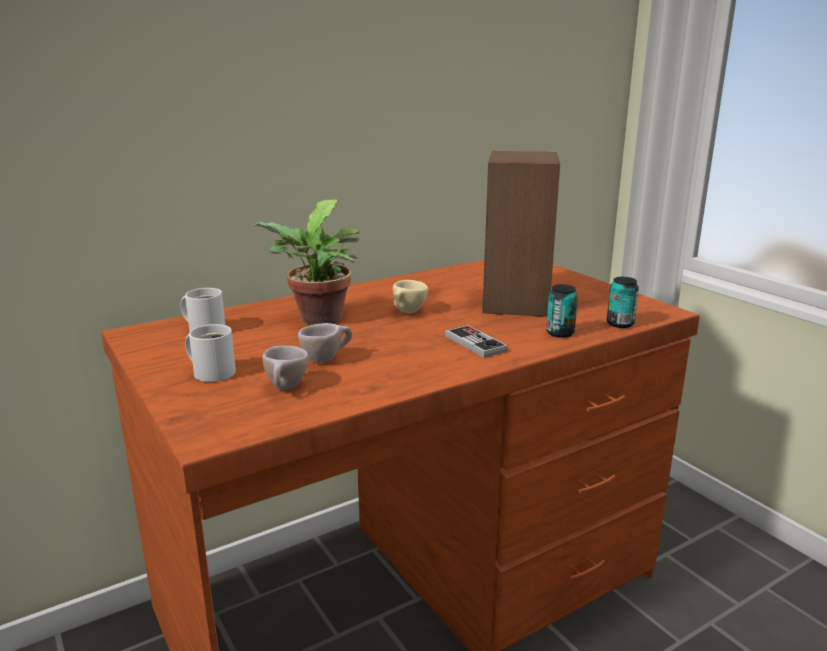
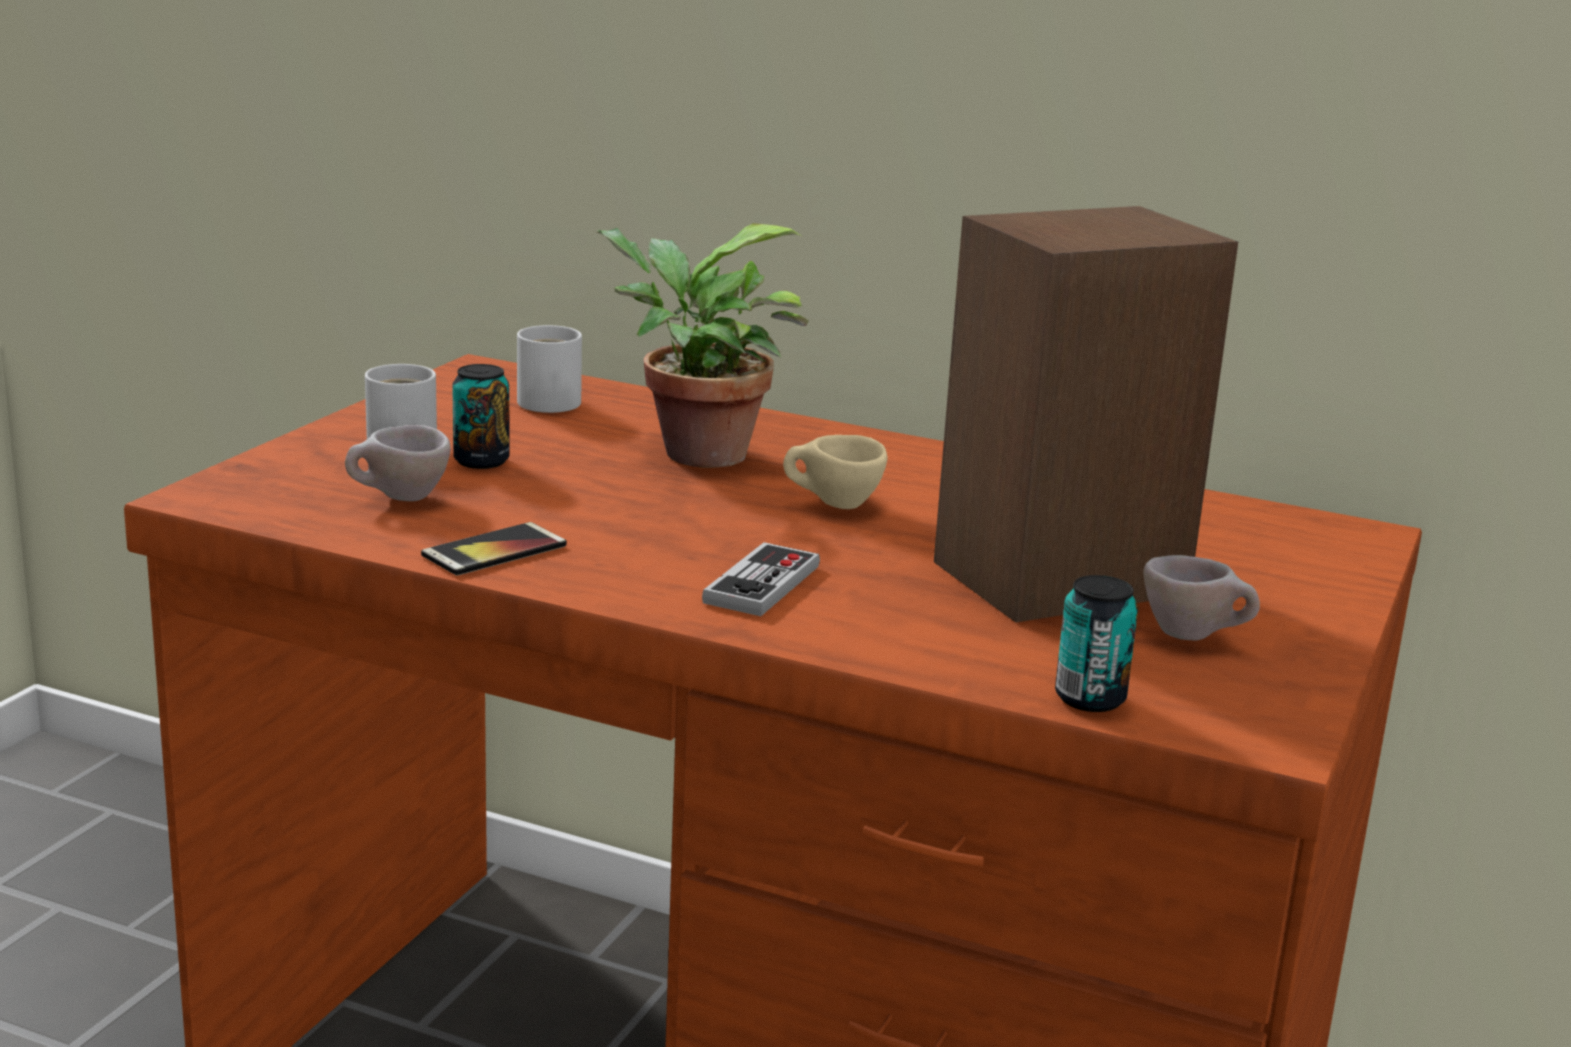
camera: 55 degrees right, 0 degrees up
(326, 359) = (540, 497): beige cup -> beige cup (1195, 637)
(381, 383) = (494, 551): none -> phone
(560, 333) = (933, 647): can -> can (481, 461)

